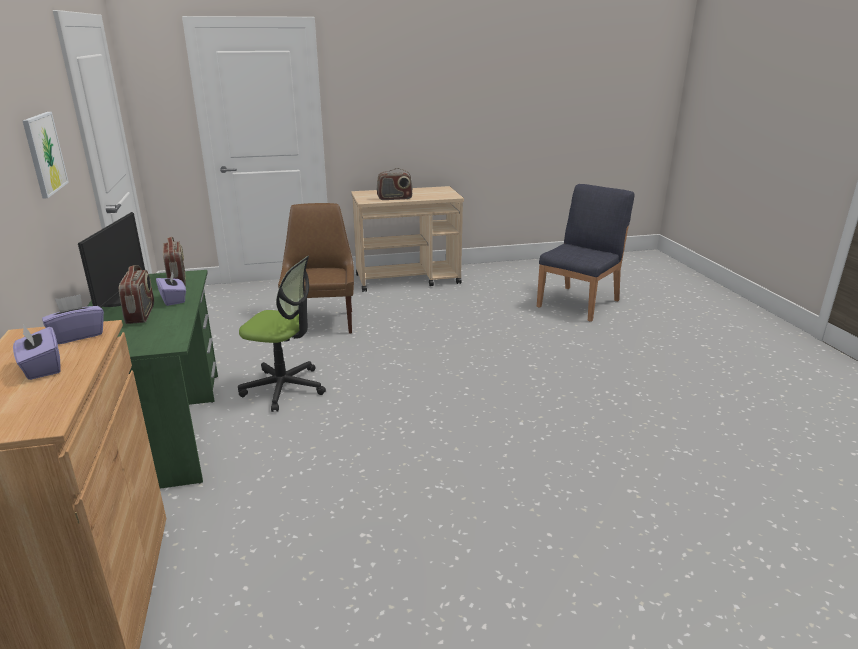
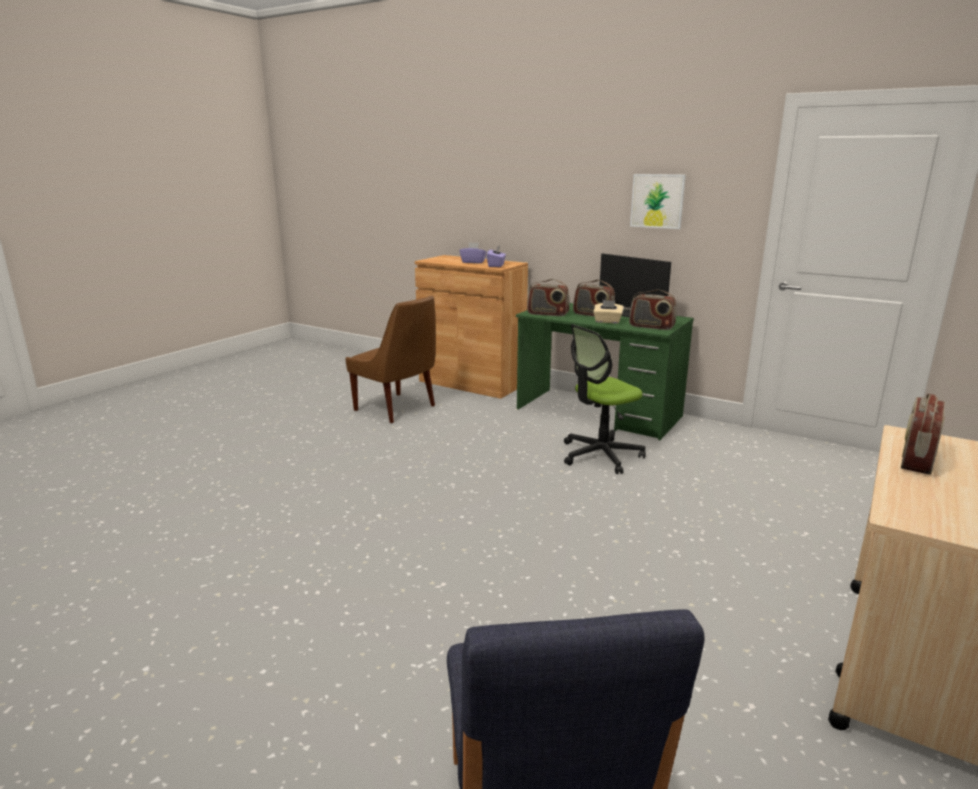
camera: 135 degrees right, 5 degrees down
(163, 335) = (547, 314): none -> radio
(173, 299) = (607, 321): purple tissue box -> beige tissue box
(322, 322) = (745, 517): brown chair -> brown chair (397, 409)

